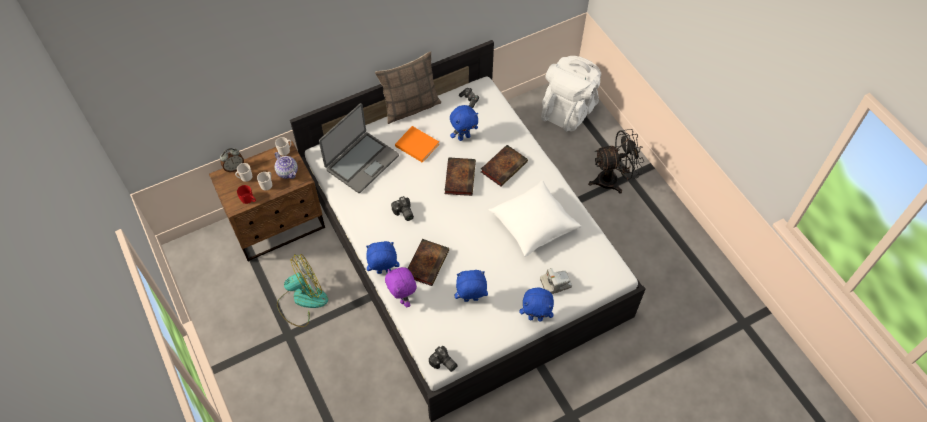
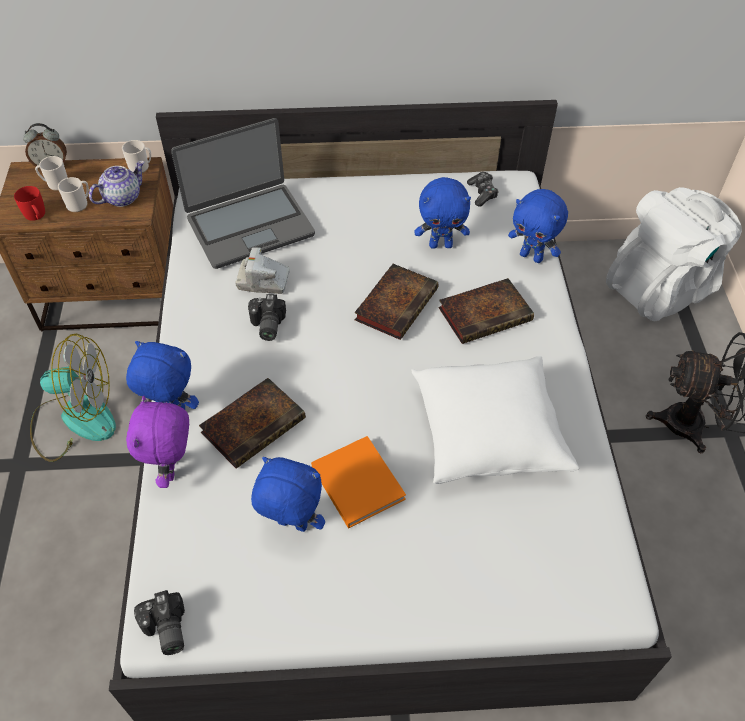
camera: 25 degrees right, 5 degrees down
(288, 172) = (122, 197): teapot -> teapot turned 120 degrees counterclockwise
(410, 107) = (379, 174): pillow -> none
(416, 144) = (354, 229): orange book -> orange book (356, 480)
(535, 317) = (399, 617): blue plush toy -> blue plush toy (532, 256)
(555, 283) = (475, 564): camera -> camera (263, 281)

